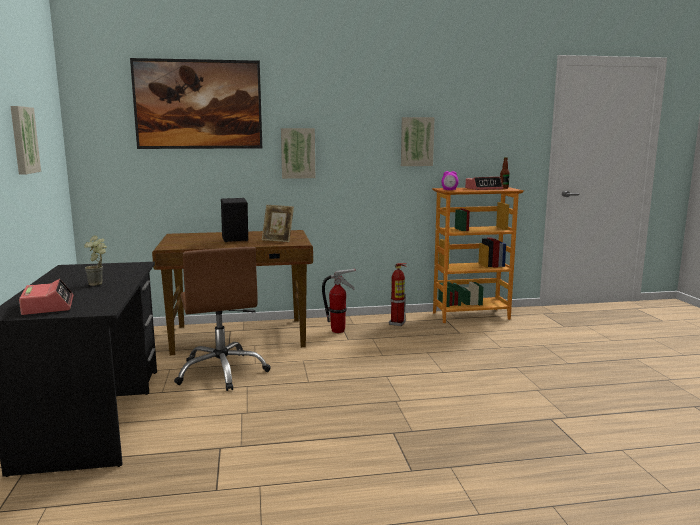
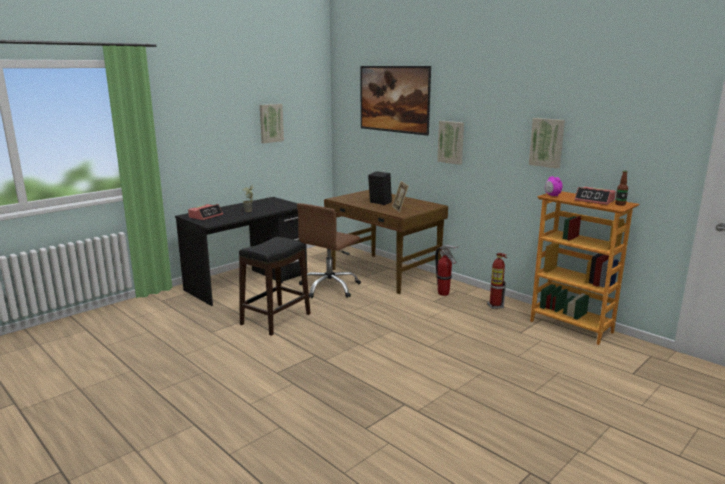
camera: 55 degrees right, 5 degrees up
(255, 428) = (276, 319): none -> black stool

